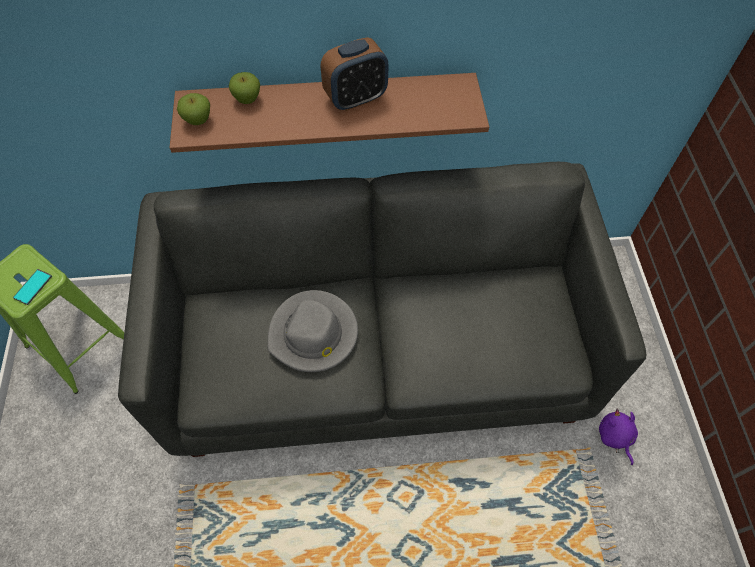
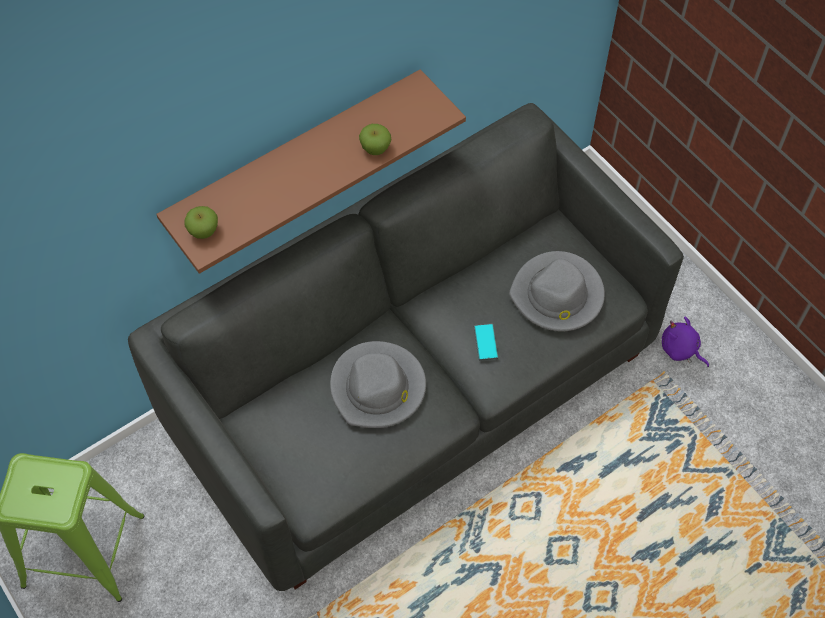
camera: 30 degrees left, 0 degrees up
(33, 287) = (63, 490): phone -> phone (485, 342)
(247, 99) = (233, 190): apple -> apple (375, 149)
(355, 98) = (332, 143): alarm clock -> none
(513, 335) = (557, 295): none -> grey hat

